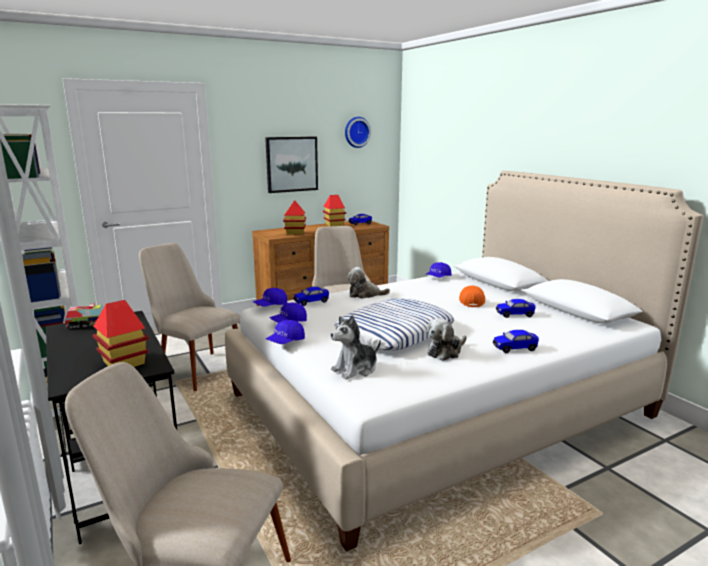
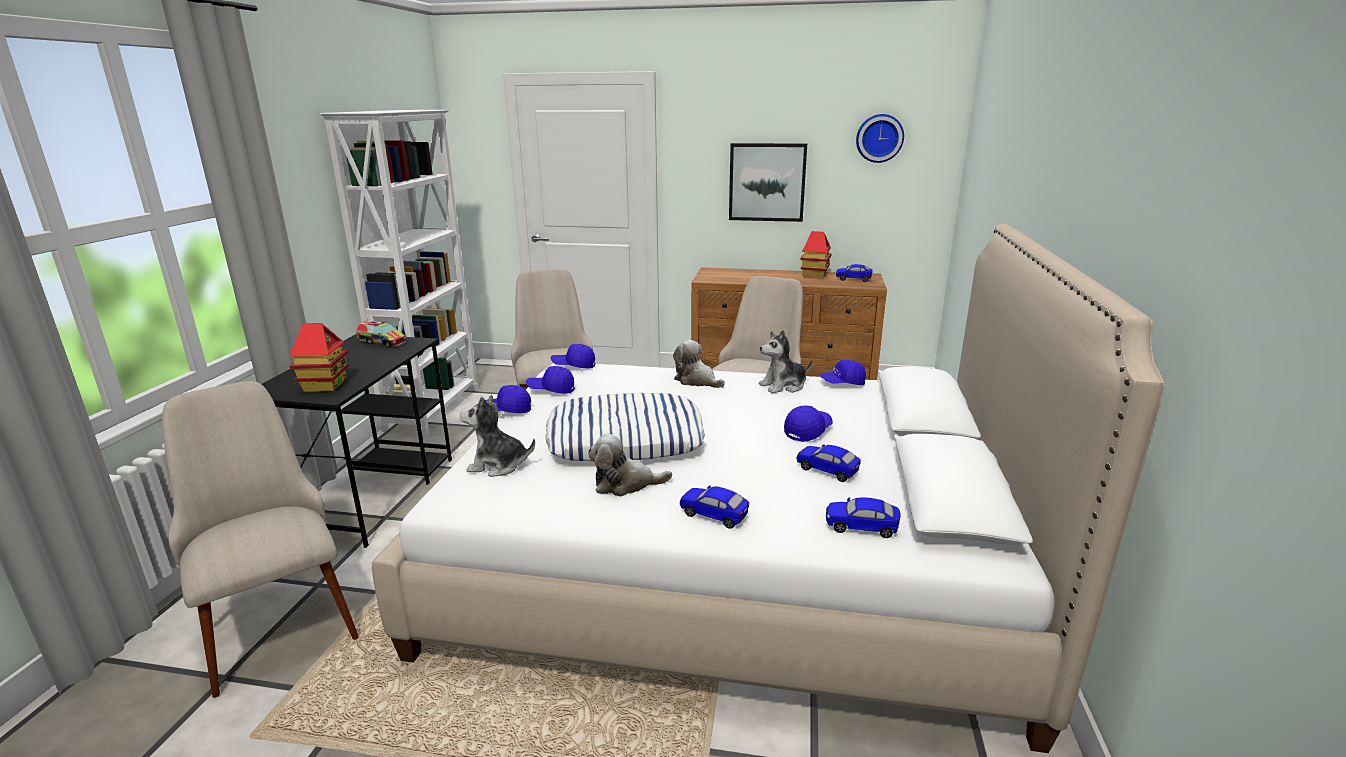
camera: 40 degrees right, 5 degrees up
(295, 233) = (740, 278): toy house -> none
(311, 302) = (617, 373): toy car -> toy car (861, 527)
(414, 285) = (783, 386): none -> plush toy
(471, 301) = (808, 431): orange cap -> blue cap

